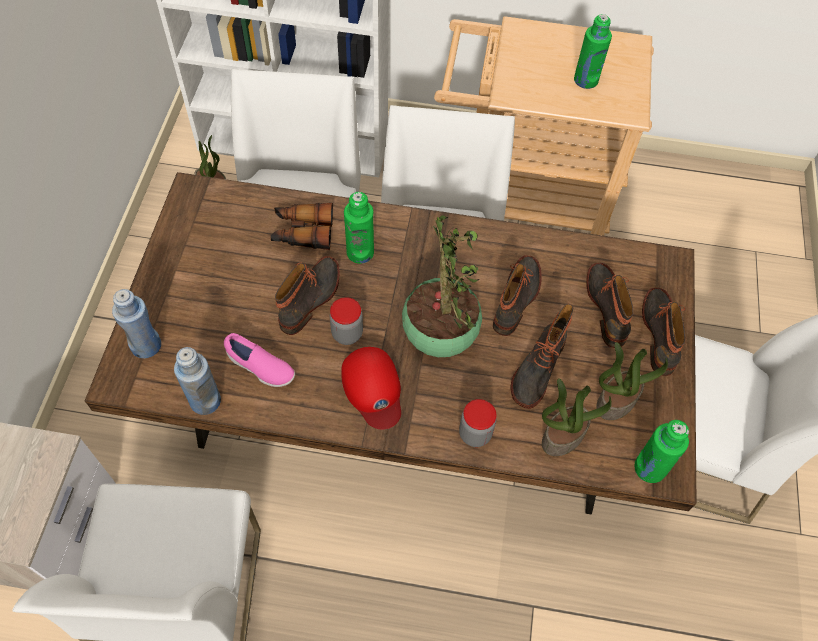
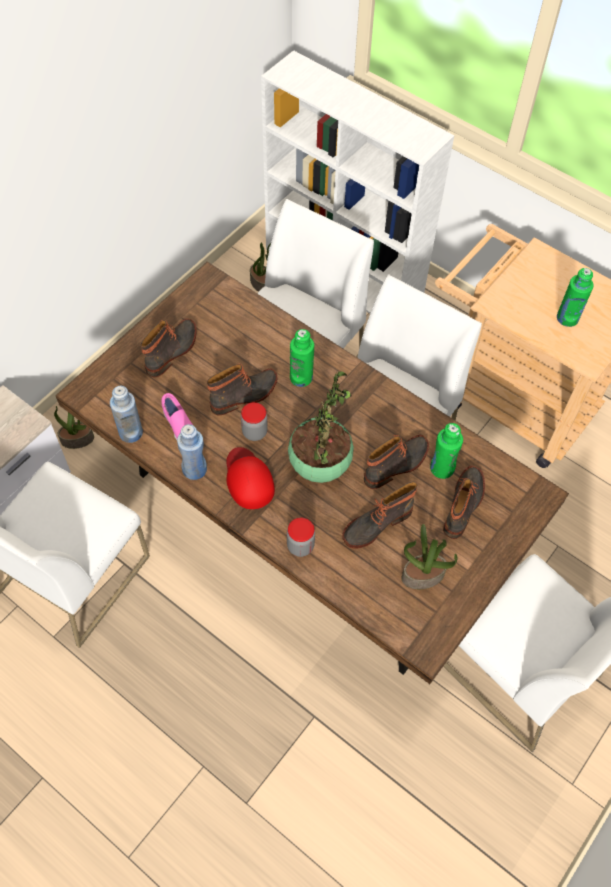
camera: 30 degrees right, 0 degrees up
(146, 345) = (115, 376): blue bottle -> blue bottle (194, 469)
(302, 232) = (269, 344): binoculars -> none
(373, 389) = (248, 479): red cap -> red cap turned 150 degrees clockwise
(563, 435) = (364, 579): potted plant -> potted plant (78, 439)
(649, 468) = (414, 635): green bottle -> green bottle (442, 468)
(661, 334) = (493, 544): boot -> boot (172, 351)

